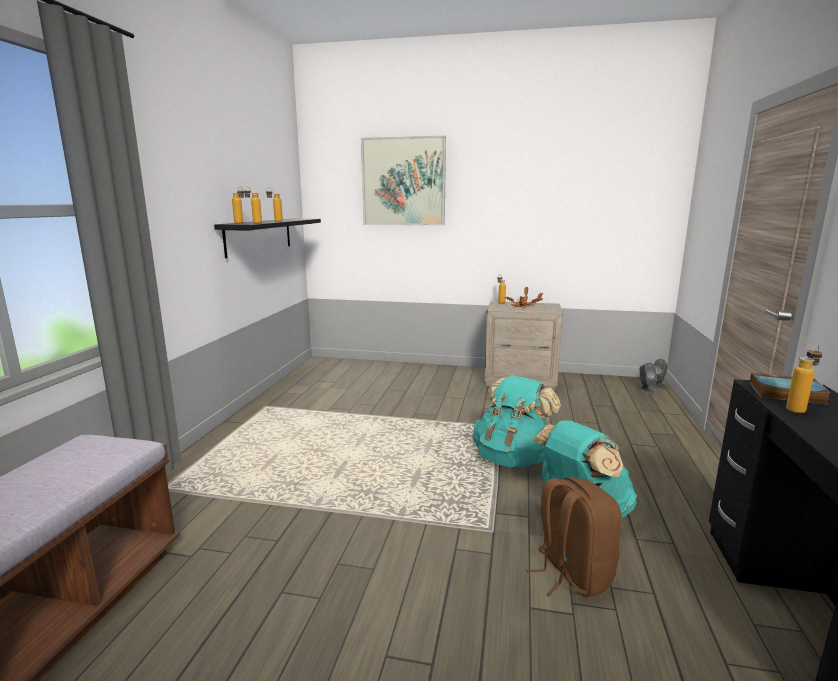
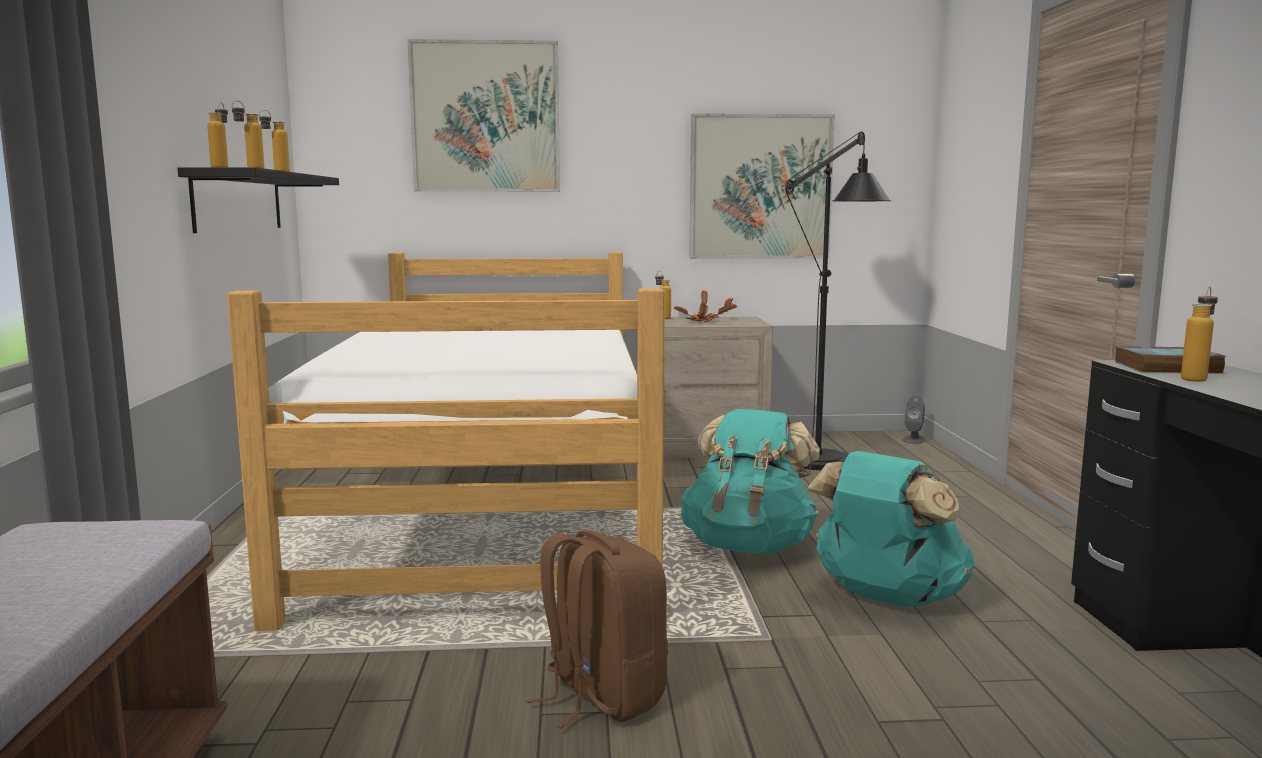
camera: 15 degrees left, 5 degrees down
(382, 410) = (495, 505): none -> bed
(567, 223) = (760, 187): none -> picture
(571, 573) = (914, 673): brown backpack -> brown backpack (600, 697)
(593, 395) = (826, 457): none -> black floor lamp
(645, 390) = (898, 446): grey speaker -> none

